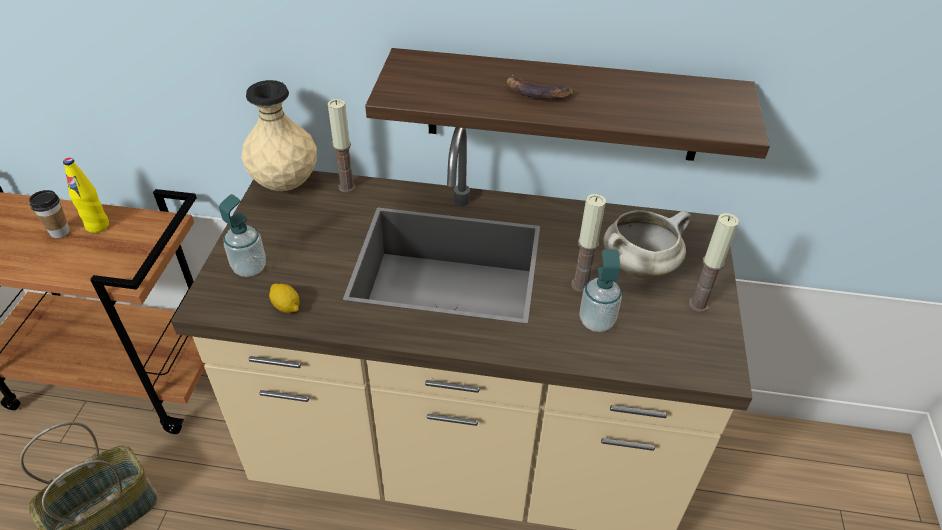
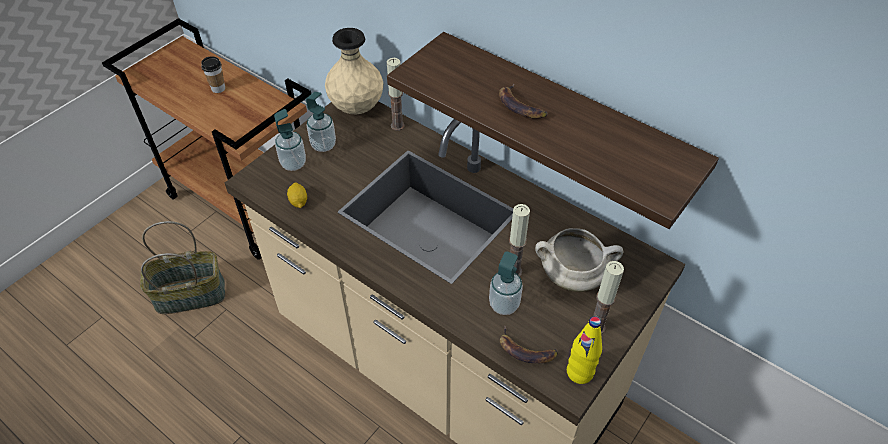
camera: 30 degrees right, 5 degrees up
(97, 226) = (243, 92): yellow bottle -> yellow bottle (579, 372)
(273, 235) = (323, 145): none -> soap dispenser
(652, 356) = (526, 350): none -> banana

